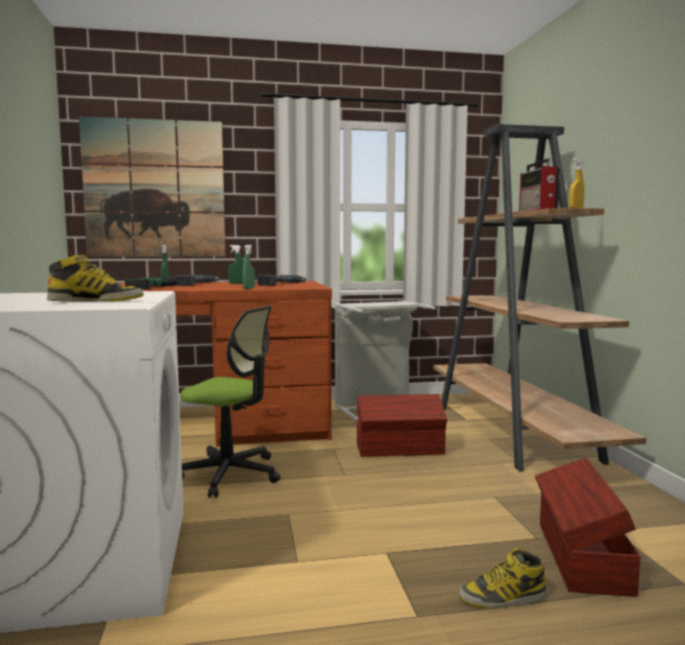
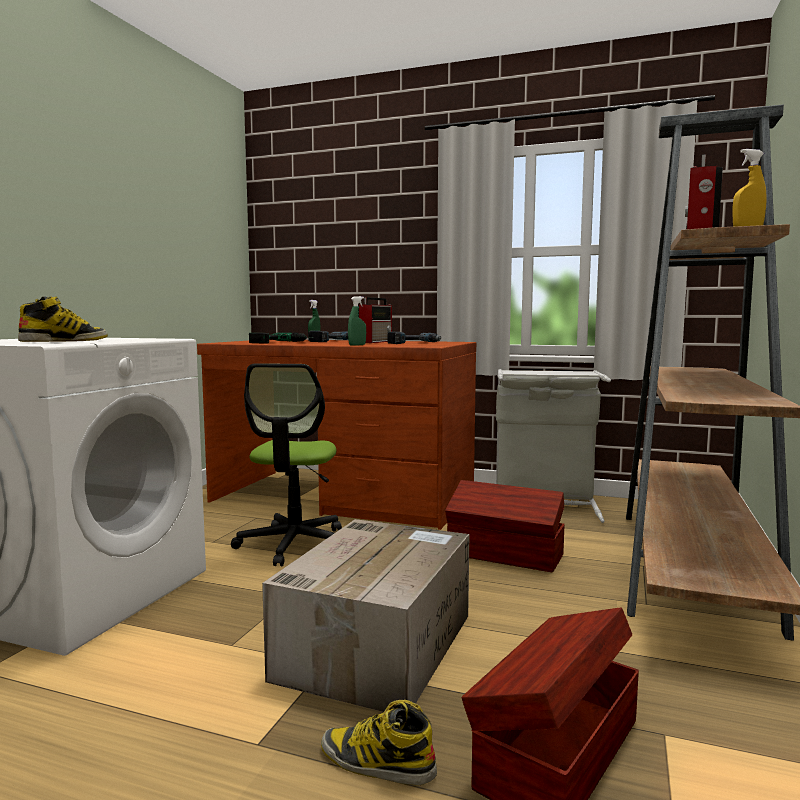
camera: 30 degrees right, 0 degrees up
(96, 301) = (65, 341): boot -> boot turned 75 degrees counterclockwise
(155, 189) = (324, 243): picture -> none
(230, 474) = (294, 544): office chair -> office chair turned 45 degrees clockwise
(236, 284) = (375, 342): green spray bottle -> radio
(401, 529) = (377, 644): none -> cardboard box

